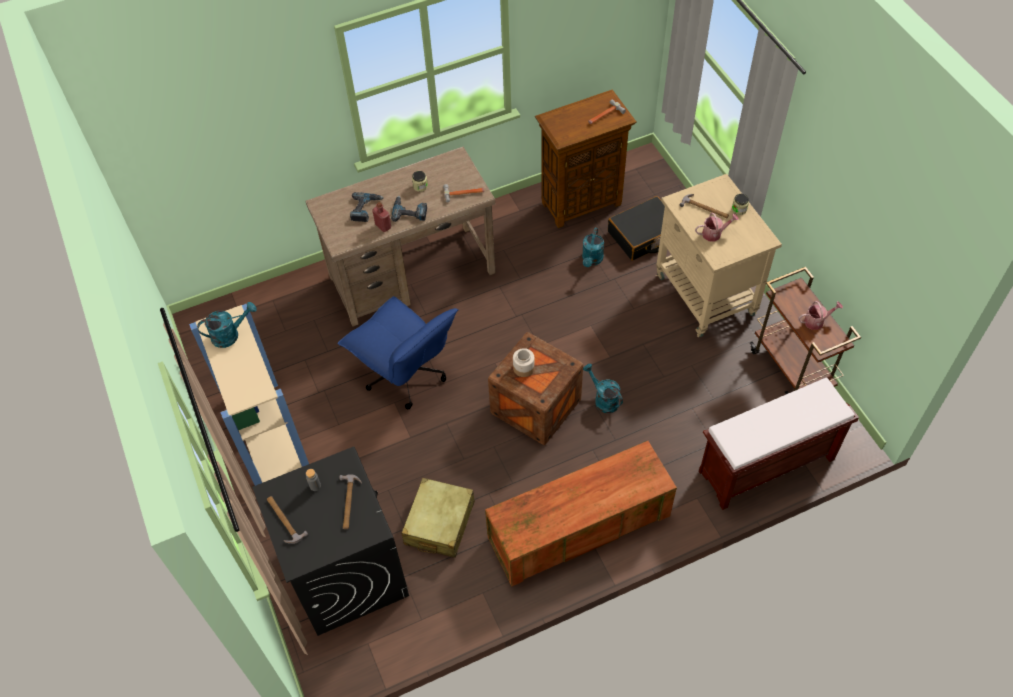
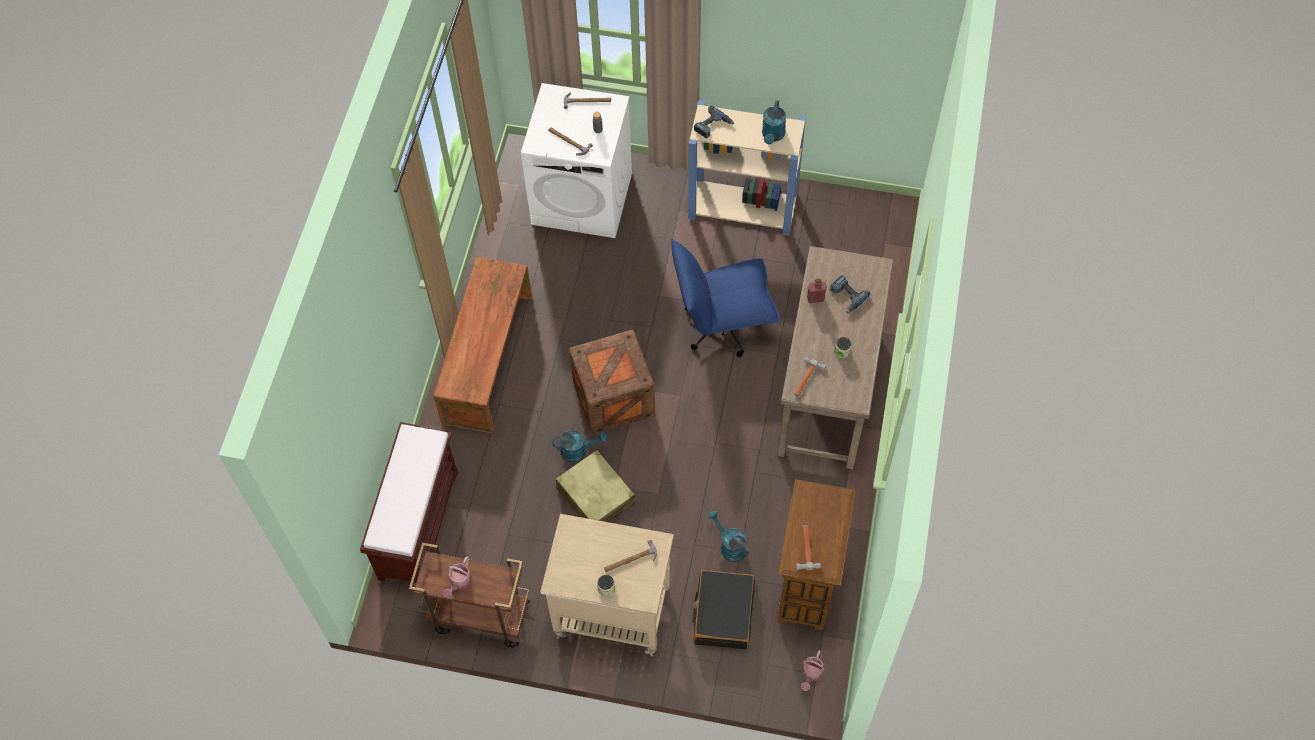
camera: 125 degrees right, 5 degrees up
(346, 571) = (583, 198): black washing machine -> white washing machine
(410, 211) = (817, 327): power drill -> power drill (713, 126)
(439, 523) = (569, 273): beige suitcase -> beige suitcase (595, 496)
(524, 368) = (619, 358): jar -> none
(714, 233) = (597, 545): watering can -> watering can (811, 674)

